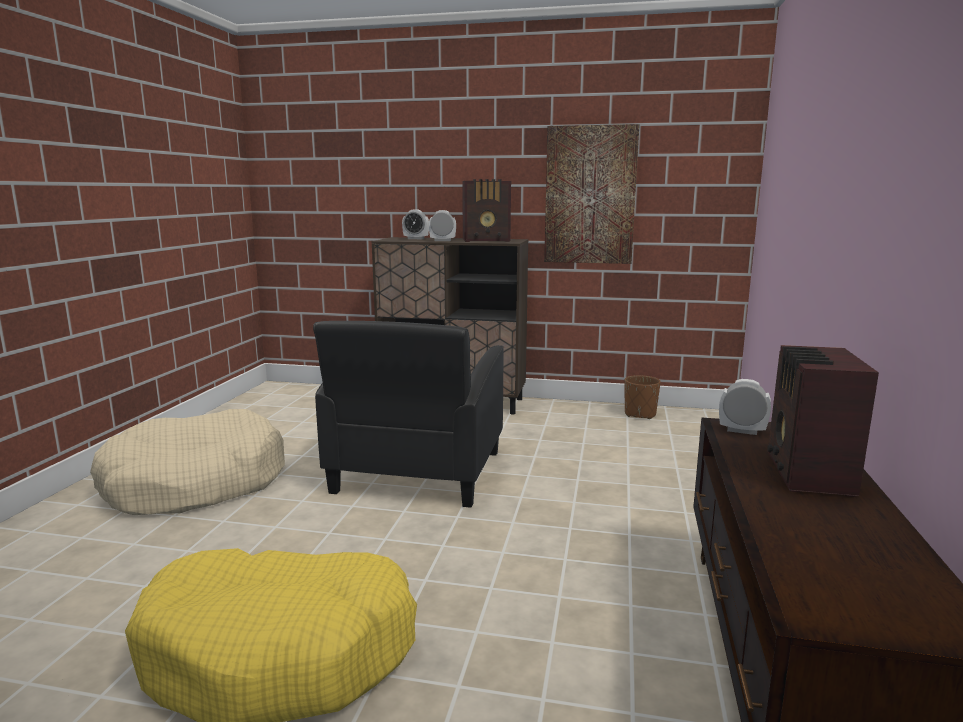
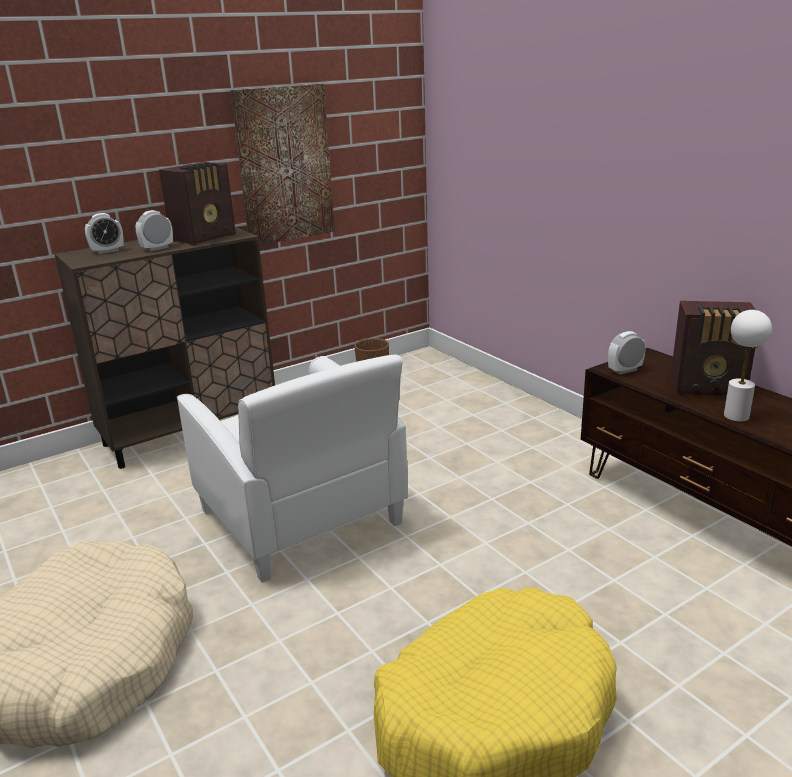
camera: 45 degrees left, 10 degrees up
(417, 473) = (301, 518): black armchair -> white armchair
(772, 504) = (736, 416): none -> white table lamp
(808, 475) = (709, 388): radio -> radio turned 45 degrees counterclockwise

